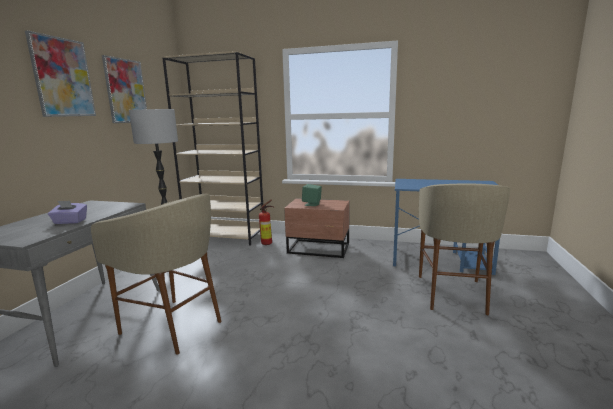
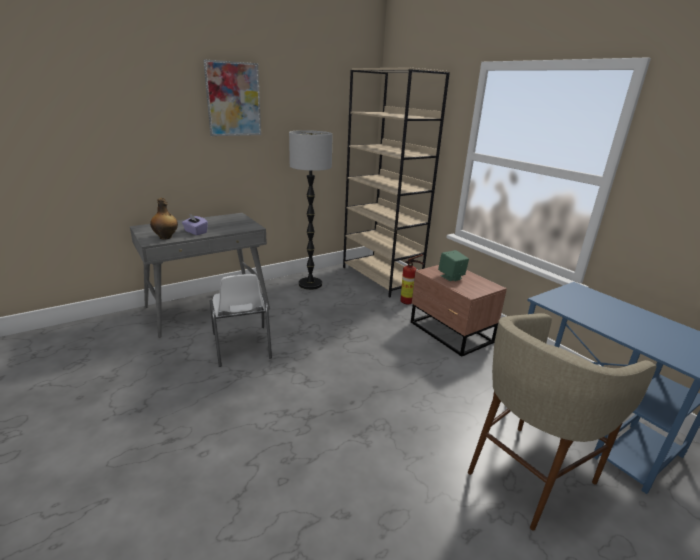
camera: 40 degrees right, 10 degrees up
(39, 233) = (166, 237): none -> bottle
(126, 91) = (301, 109): picture -> none
(173, 326) = (242, 346): beige stool -> white chair

